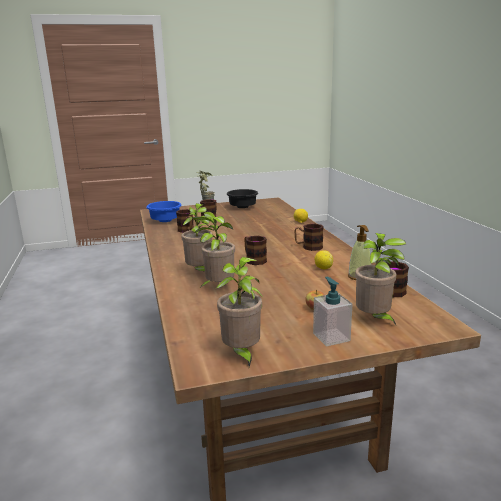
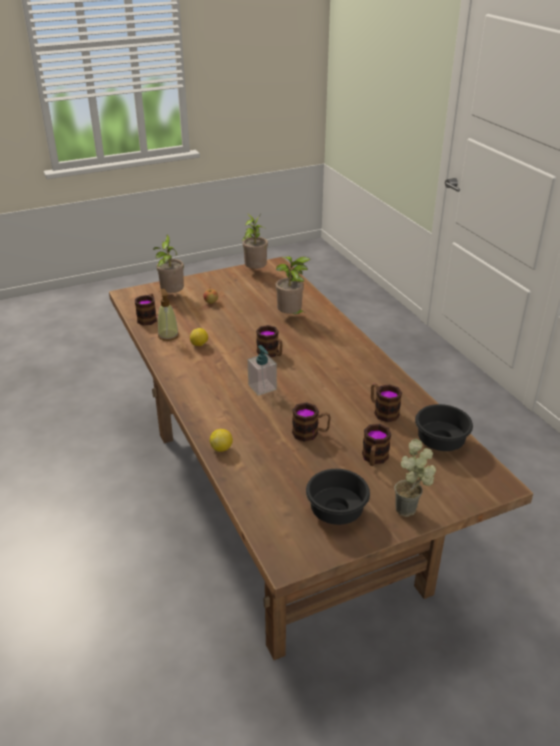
camera: 170 degrees right, 15 degrees up
(166, 221) = (438, 442): blue bowl -> black bowl
(200, 272) = (316, 332): potted plant -> none
(308, 247) = (212, 380): mug -> mug (310, 433)
(331, 337) = (203, 283): soap dispenser -> soap dispenser (262, 387)

